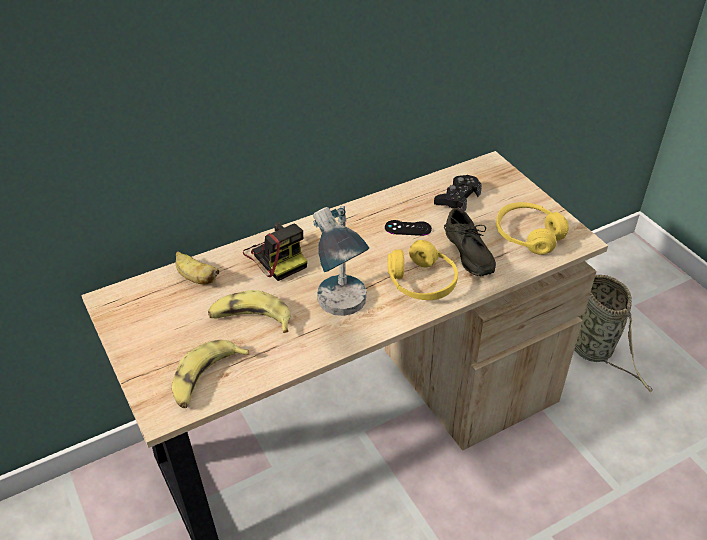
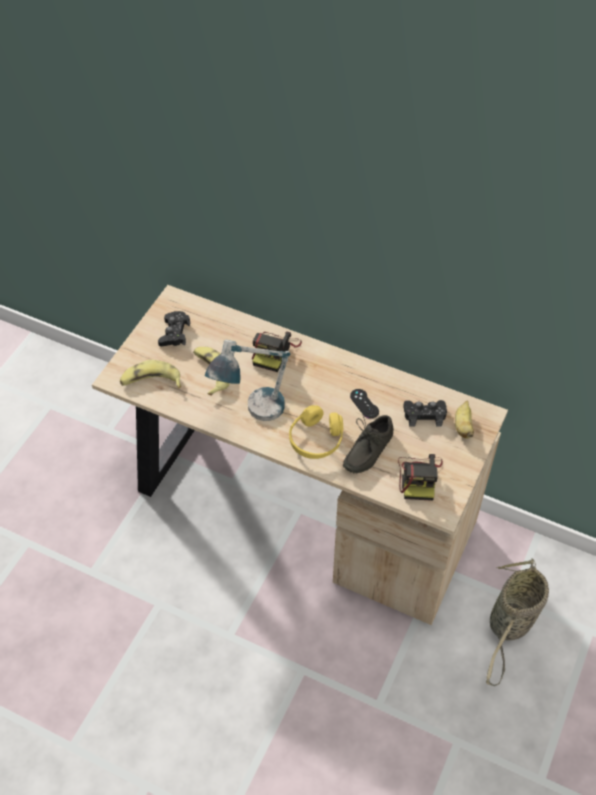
camera: 55 degrees right, 10 degrees up
(159, 323) = (174, 333): none -> black game controller
(196, 278) = (223, 325): banana -> banana (463, 426)
(528, 236) = (419, 477): yellow headphones -> camera

